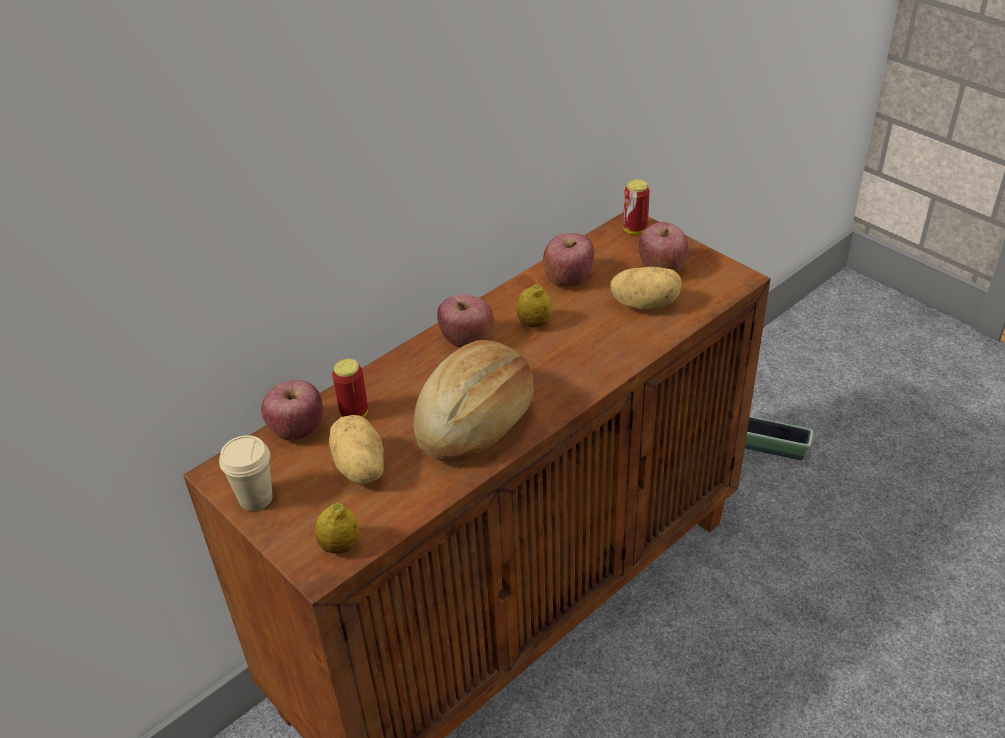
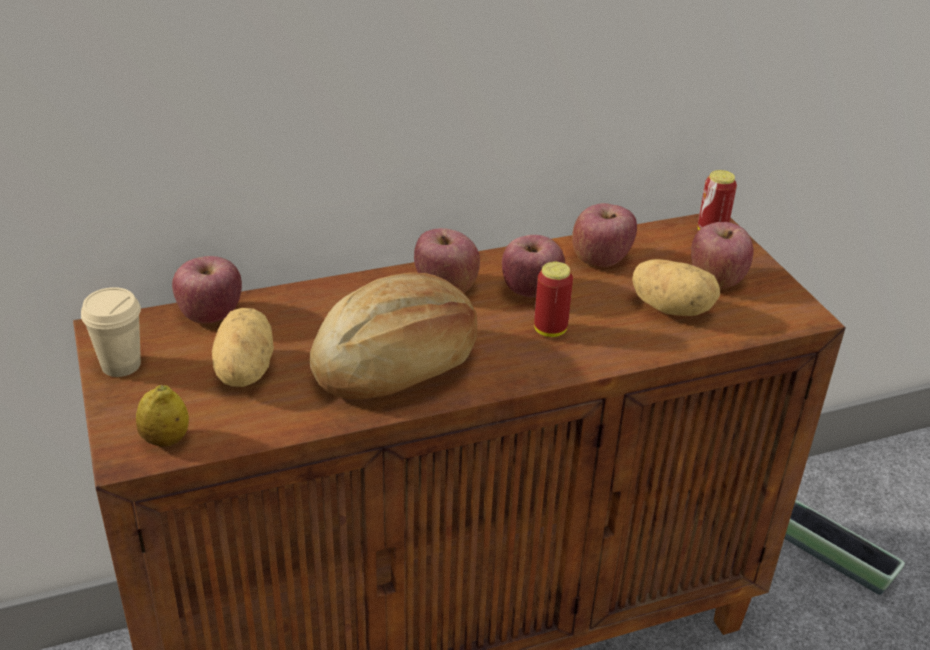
camera: 20 degrees right, 5 degrees down
(354, 413) = (278, 318): can -> can (550, 330)
(534, 323) = (531, 291): lemon -> apple

